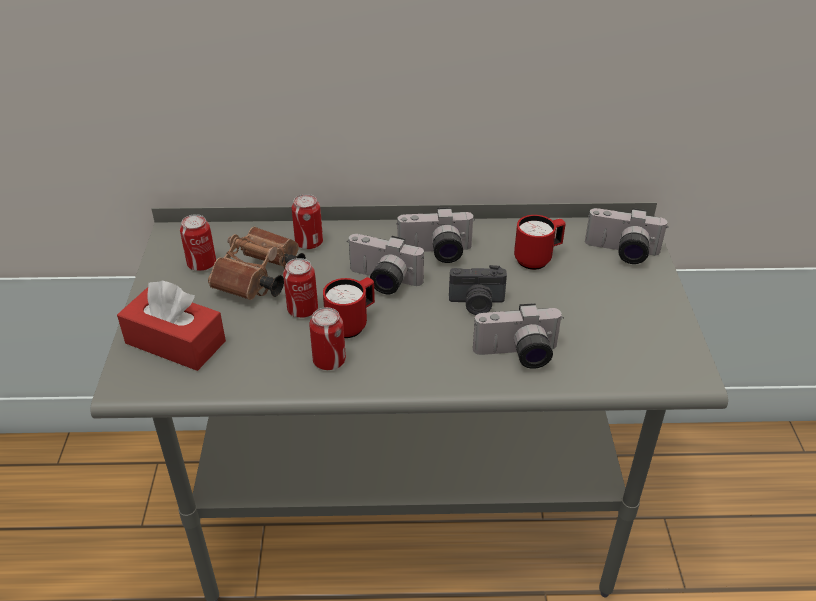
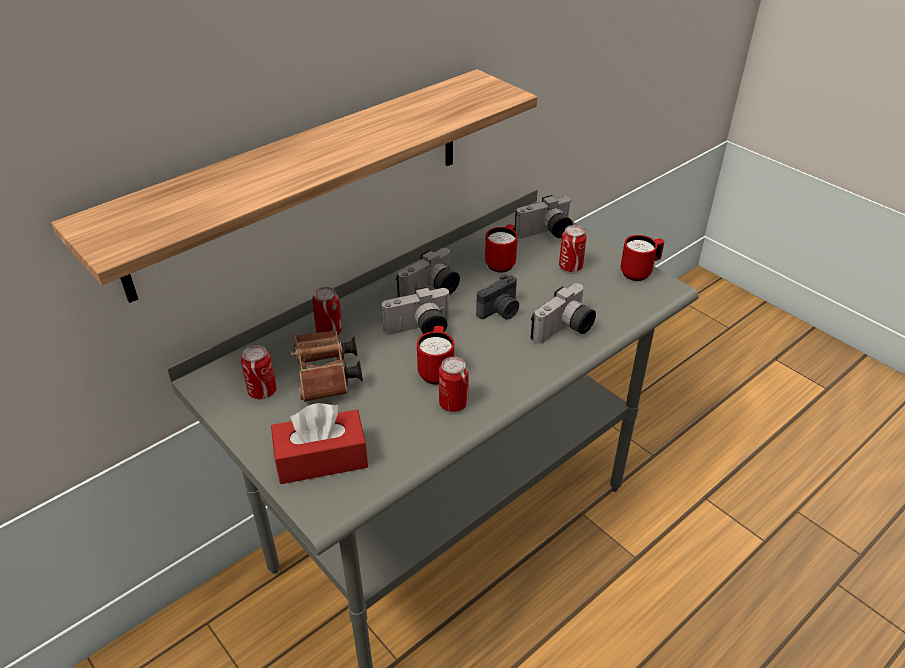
camera: 40 degrees left, 0 degrees up
(302, 310) = (388, 380): can -> can (570, 267)
(326, 79) = (302, 180): none -> shelf
(679, 342) = (639, 272): none -> red mug

